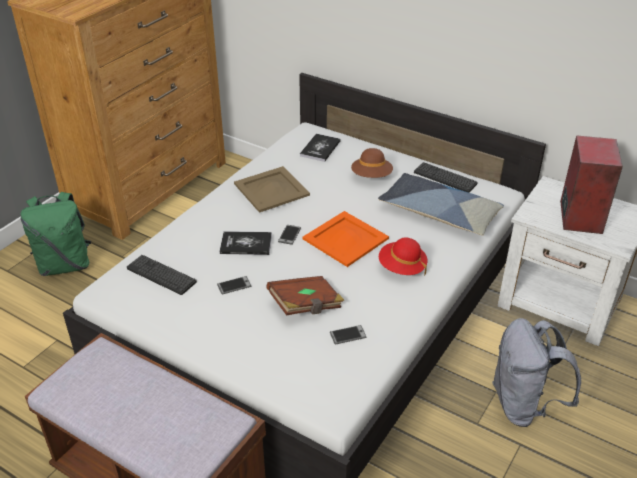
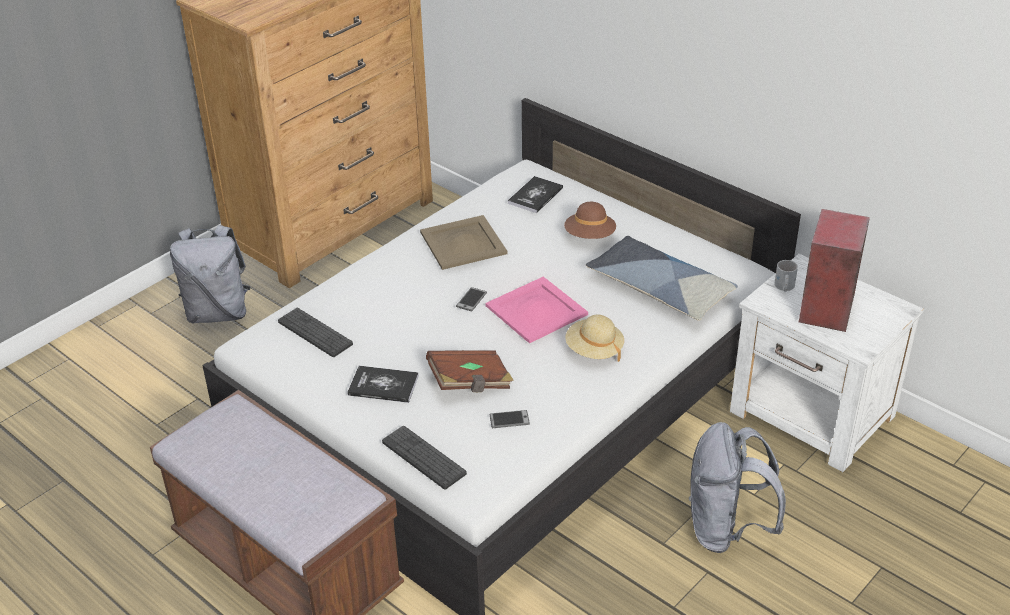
camera: 10 degrees right, 0 degrees up
(65, 265) = (218, 312): green backpack -> grey backpack
(234, 285) = (394, 352): phone -> none
(246, 244) = (418, 306): book -> book (383, 385)
(345, 238) = (536, 309): orange tray -> pink tray
(402, 267) = (594, 350): red hat -> beige hat
(445, 178) = (681, 246): keyboard -> keyboard (423, 458)
(541, 202) = (783, 287): none -> white mug

